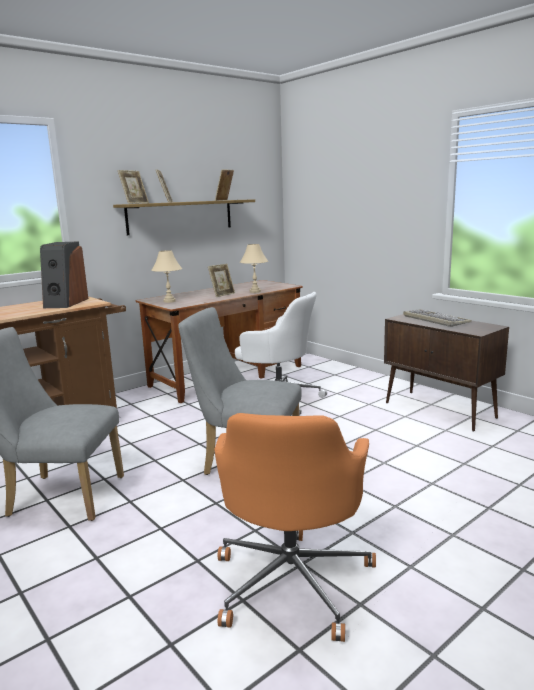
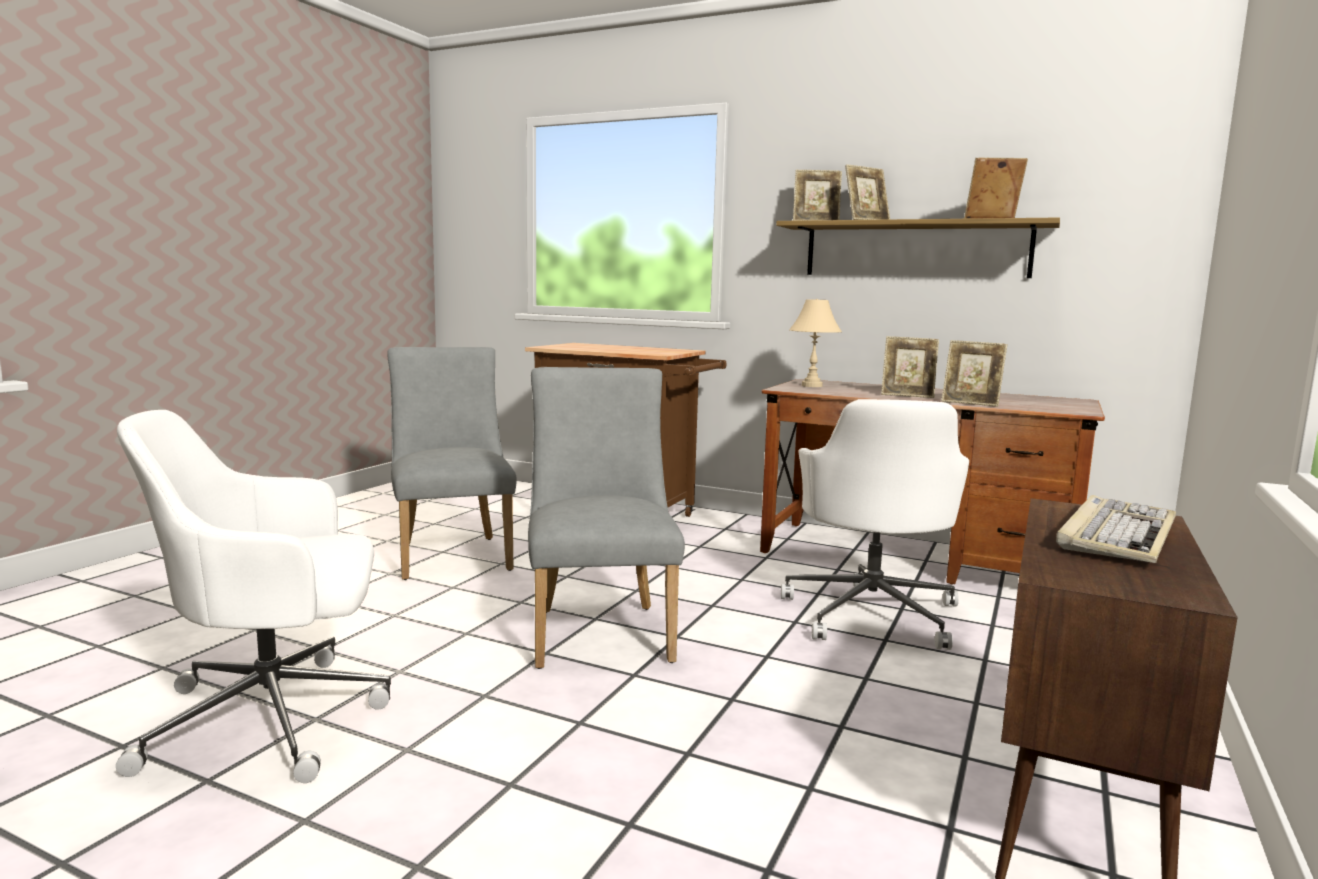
camera: 65 degrees right, 5 degrees down
(65, 303) = (644, 350): speaker -> none
(255, 291) = (971, 403): beige table lamp -> picture frame
(293, 580) = (274, 718): orange office chair -> white office chair

